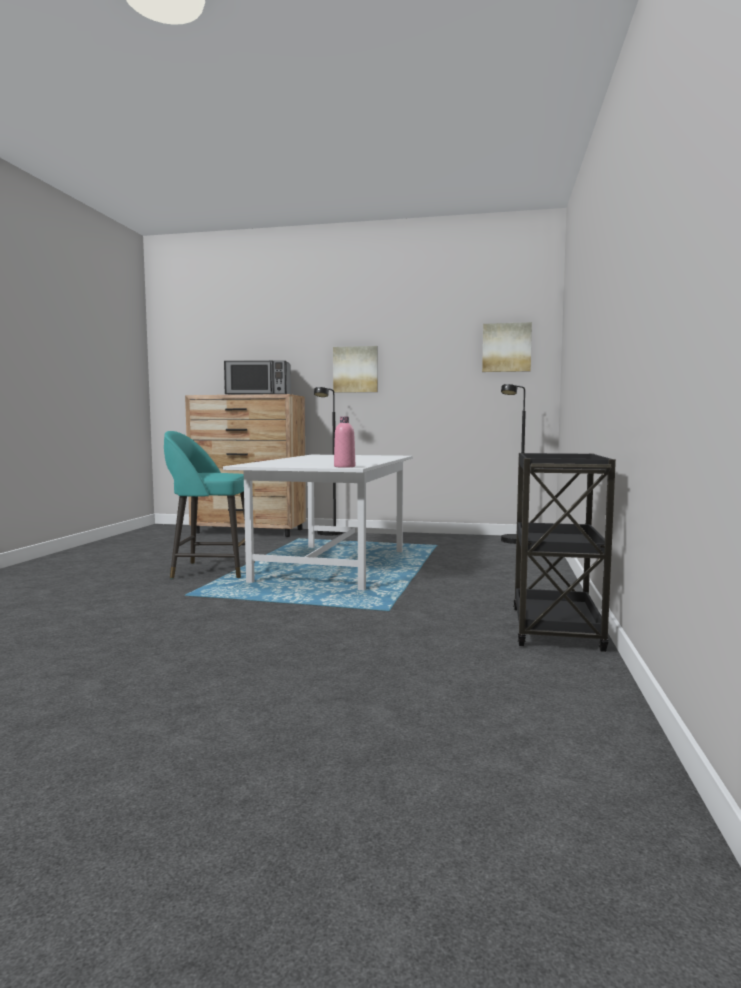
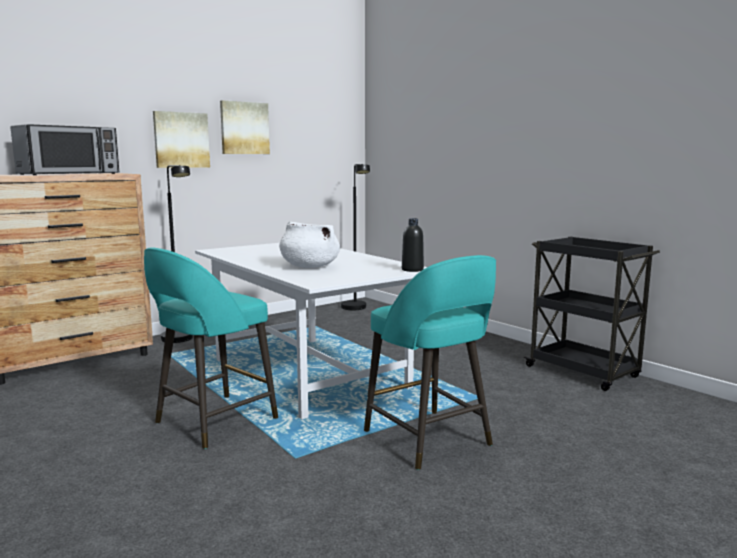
camera: 50 degrees left, 5 degrees up
(269, 615) = (429, 440): none -> turquoise stool
(301, 461) = (309, 267): none -> white cooking pot
(344, 466) = (412, 270): pink bottle -> black bottle
(506, 347) = (326, 124): picture -> picture (244, 128)

